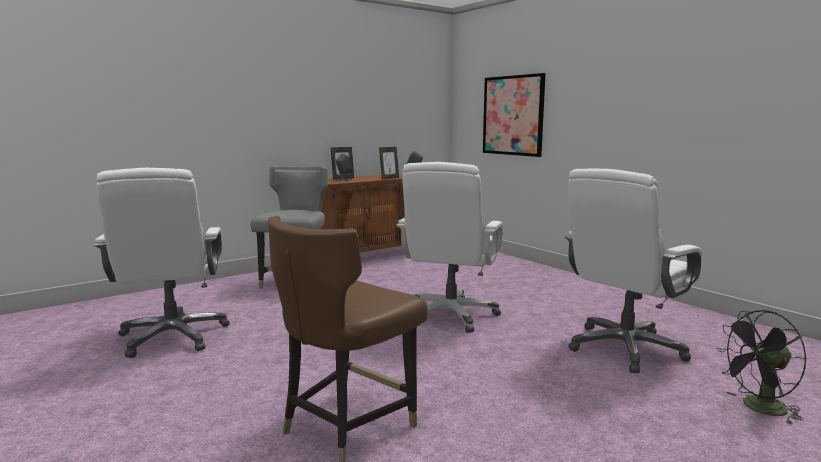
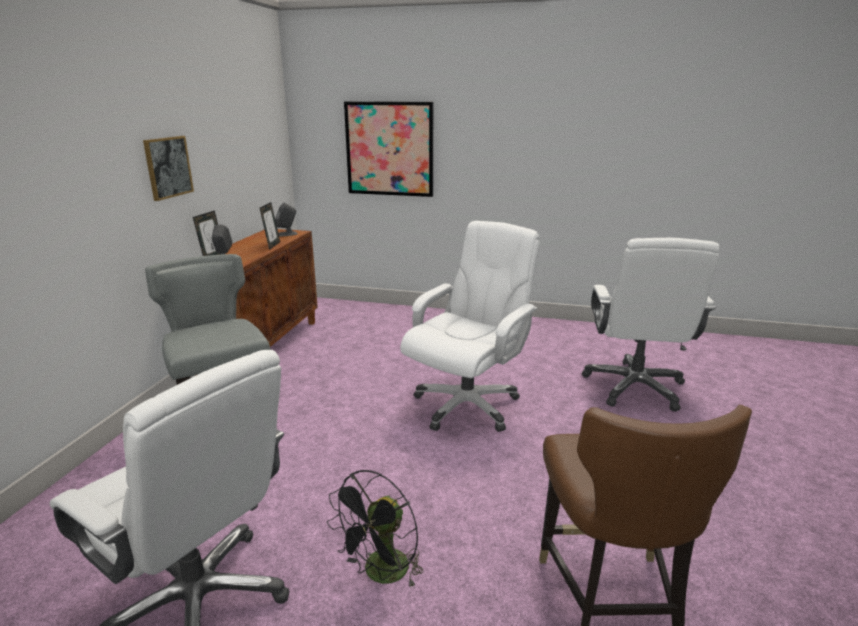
camera: 40 degrees left, 10 degrees up
(320, 113) = (168, 167): none -> picture
(450, 315) = (467, 405): white office chair -> white office chair turned 120 degrees counterclockwise
(758, 409) = (769, 411): black fan -> black fan (381, 575)

